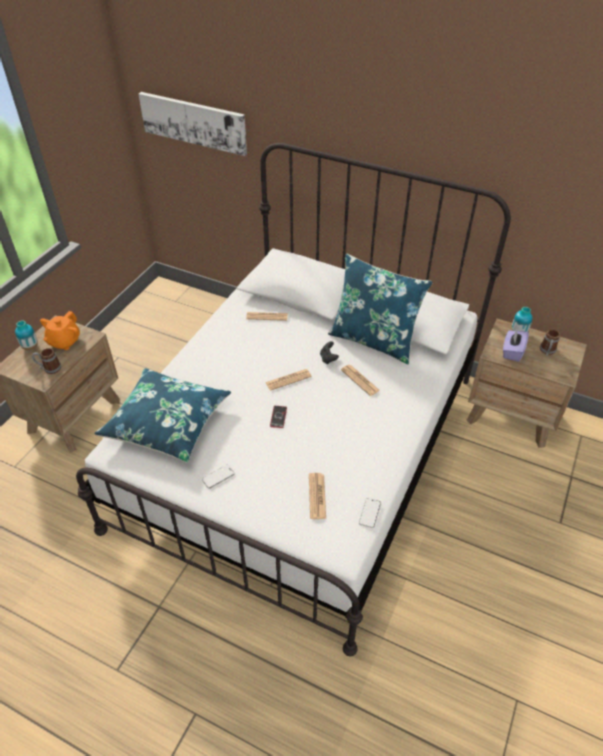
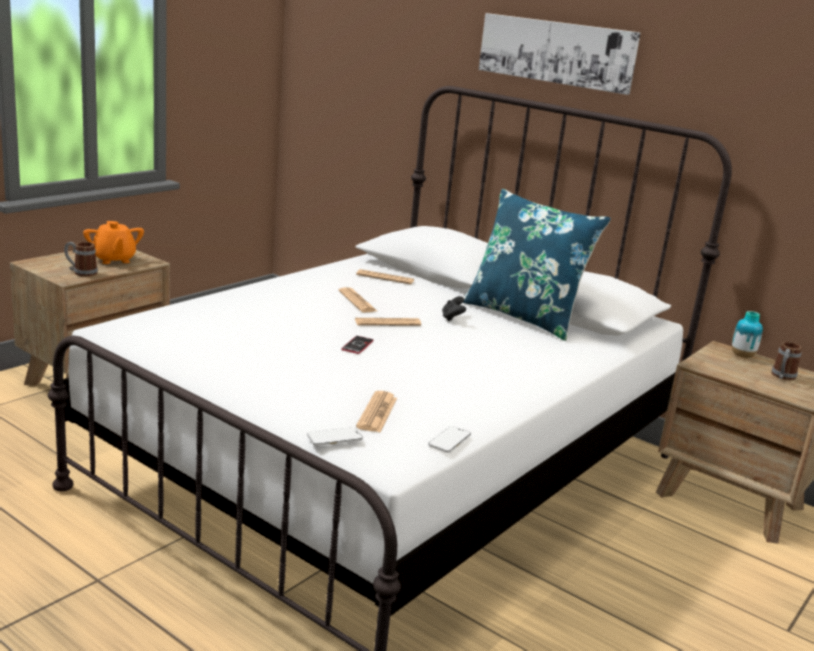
camera: 10 degrees right, 25 degrees down
(30, 347) = (70, 256): vase -> none
(64, 342) = (114, 259): orange teapot -> orange teapot turned 60 degrees counterclockwise
(167, 422) = (202, 323): blue pillow -> none
(194, 122) = (355, 73): picture -> picture (556, 52)
(218, 477) = (243, 372): phone -> phone (334, 438)
(360, 380) = (489, 340): newspaper -> newspaper (357, 301)
(512, 352) = (728, 368): purple tissue box -> none

